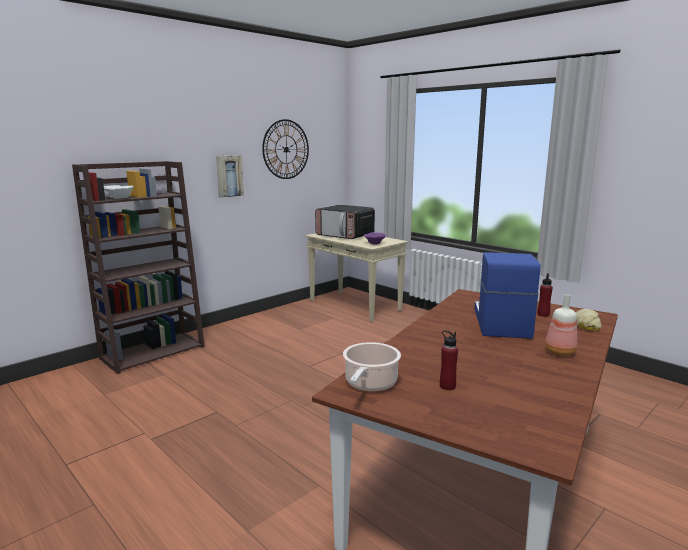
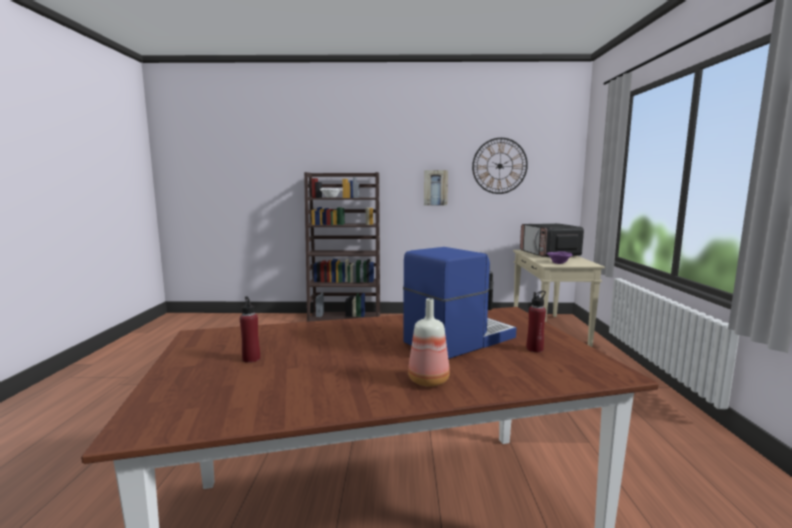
camera: 45 degrees right, 5 degrees down
(370, 384) = (221, 337): cooking pot -> none
(586, 325) = (558, 374): bread -> none

